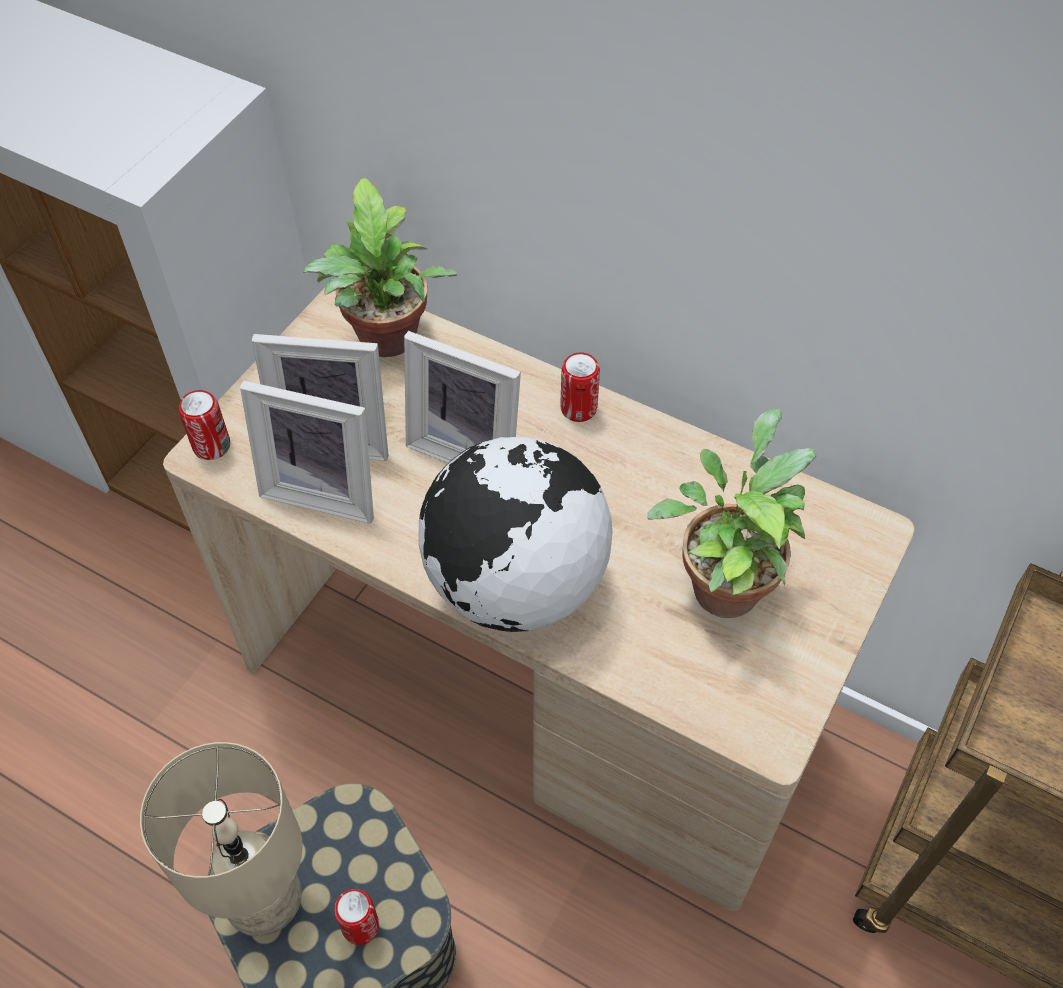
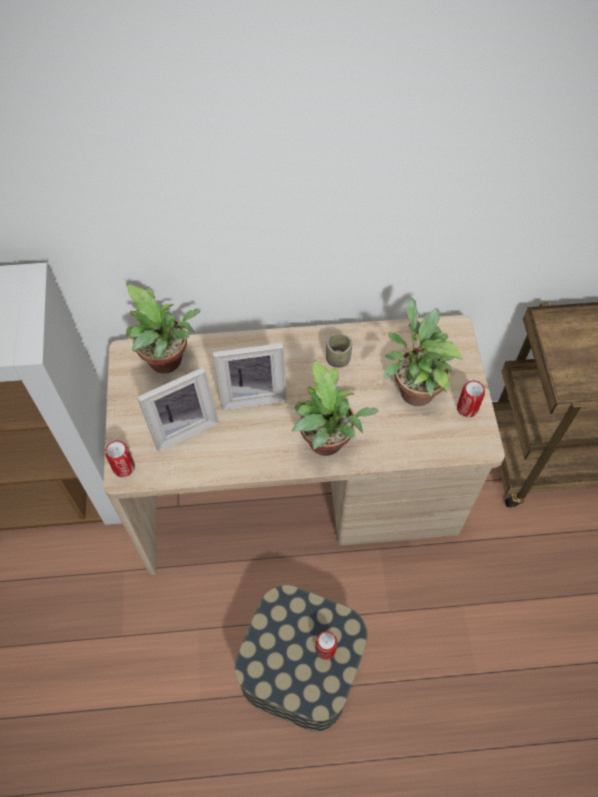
camera: 35 degrees left, 5 degrees up
(267, 900) = (273, 669): beige table lamp -> none
(324, 490) = (200, 455): picture frame -> none
(515, 585) = (327, 445): globe -> potted plant
(578, 409) = (287, 344): can -> can (467, 408)
(637, 472) = (338, 359): none -> cup

